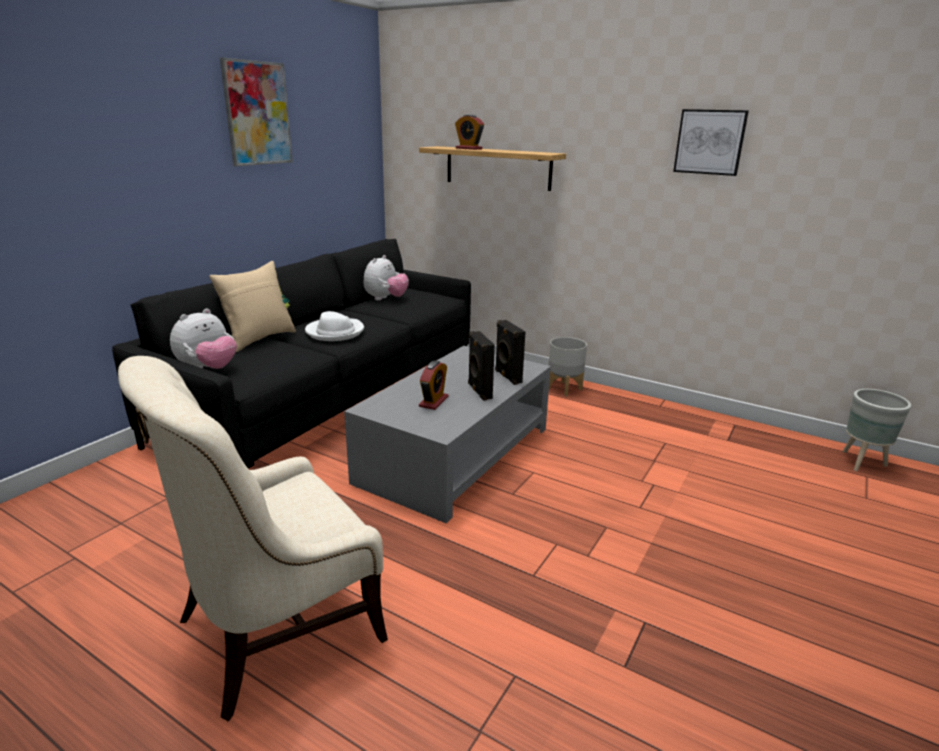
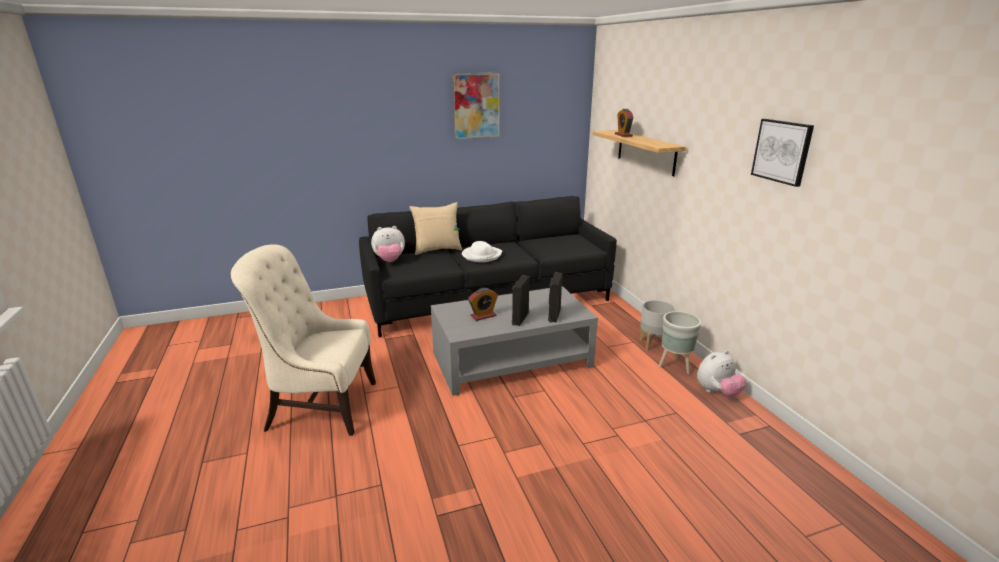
camera: 40 degrees right, 0 degrees up
(386, 299) = (548, 240): plush toy -> plush toy (717, 392)
(862, 463) = (859, 512): grey planter -> grey planter (674, 366)

